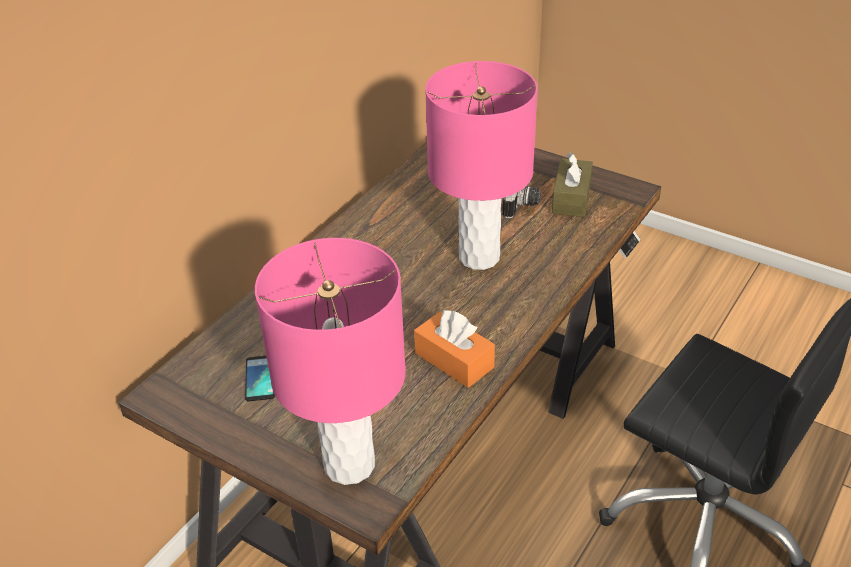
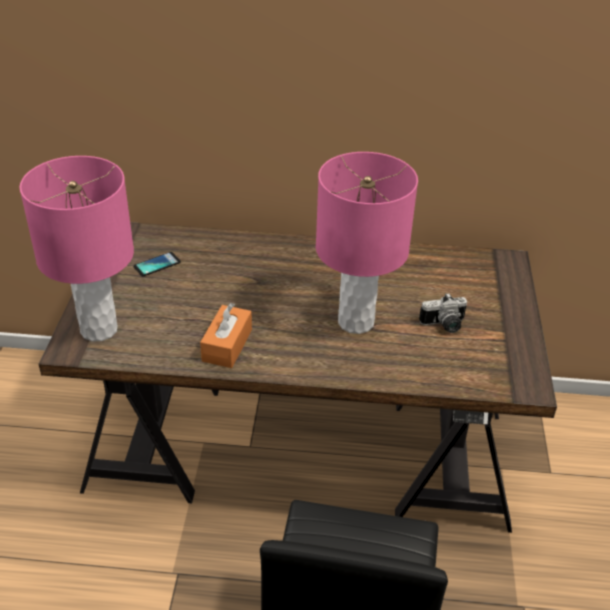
camera: 60 degrees right, 0 degrees up
(571, 198) = (482, 352): brown tissue box -> none

